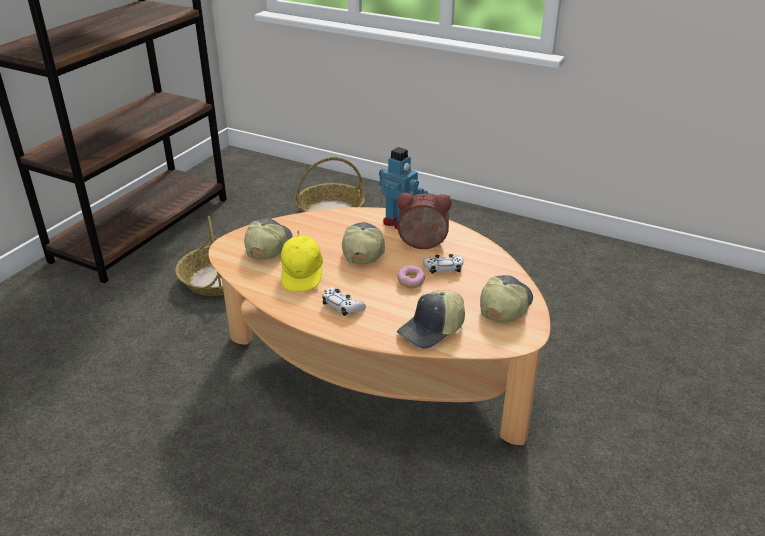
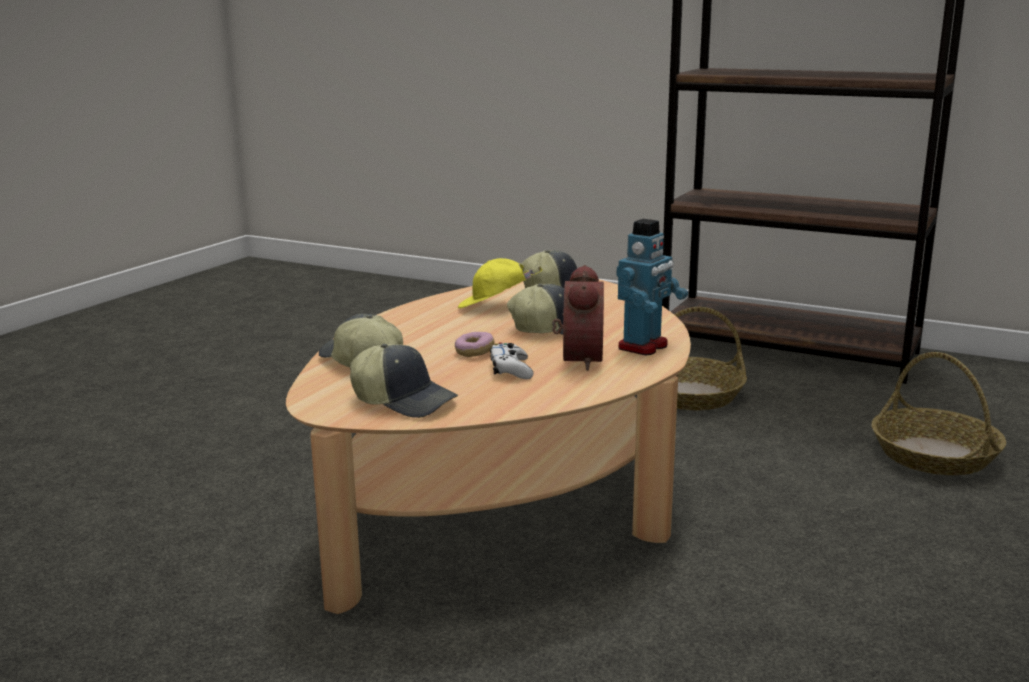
camera: 90 degrees right, 15 degrees down
(342, 306) = (424, 324): white game controller -> none

